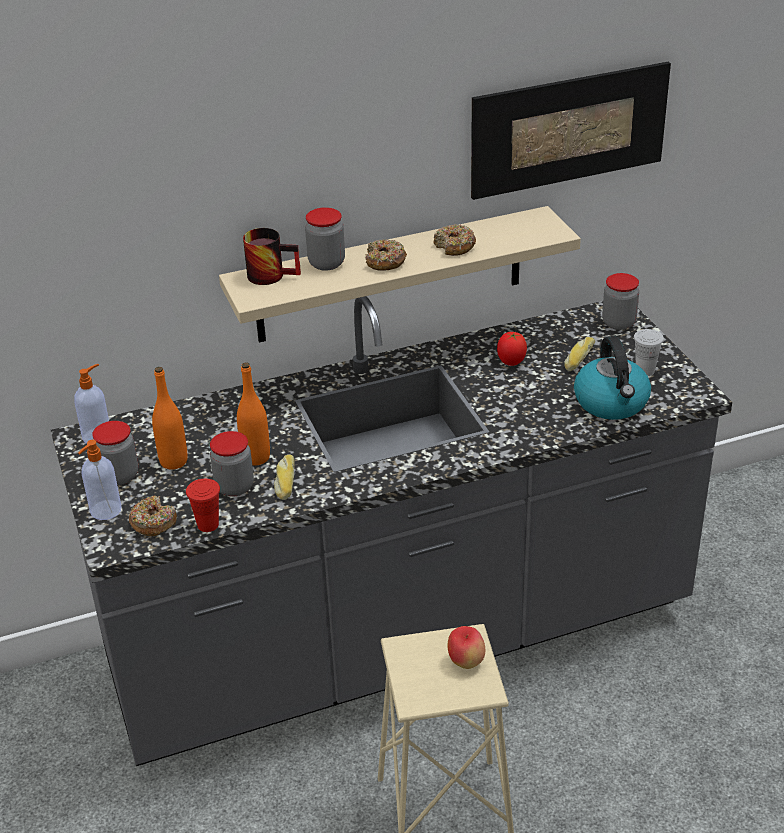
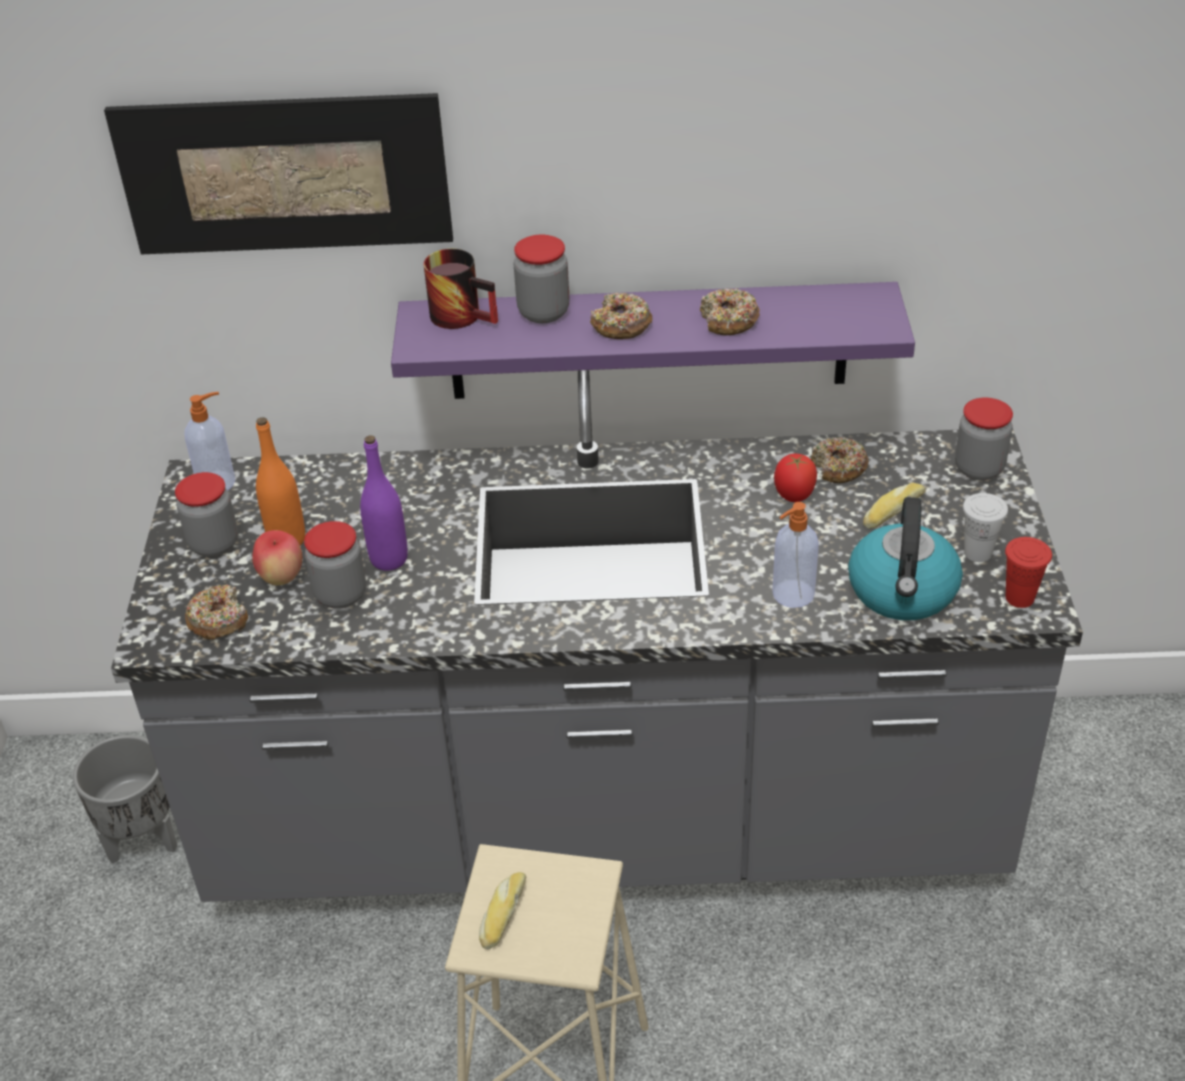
camera: 20 degrees right, 5 degrees up
(56, 742) = (143, 840): none -> grey planter
(105, 511) = (171, 589): soap dispenser -> soap dispenser (792, 594)
(208, 525) = (280, 640): red cup -> red cup (1019, 598)
(256, 457) = (389, 559): orange bottle -> purple bottle
(285, 481) = (406, 603): bread -> bread (502, 914)
(390, 275) = (648, 341): beige shelf -> purple shelf
(466, 662) = (570, 911): apple -> apple (282, 578)
(530, 340) = (838, 468): none -> donut
(569, 129) = (938, 177): picture -> picture (285, 174)

